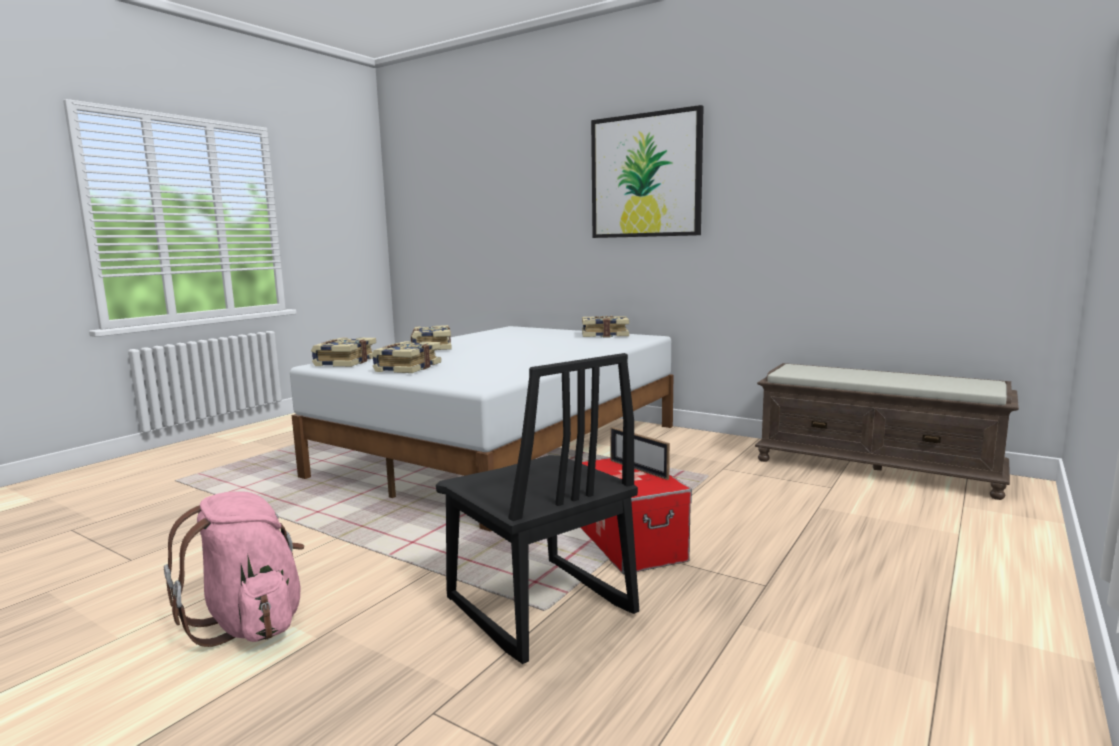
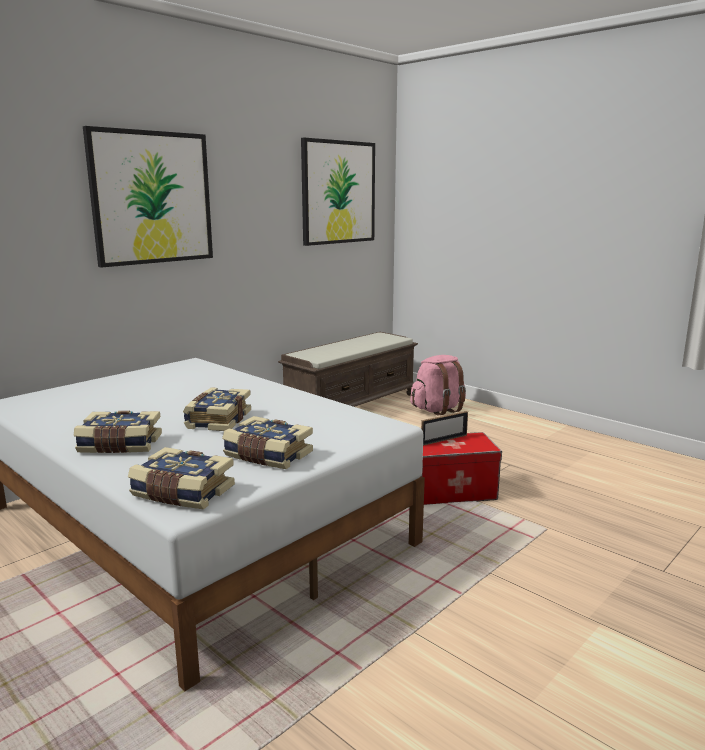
camera: 80 degrees left, 5 degrees up
(250, 623) = (587, 666): pink backpack -> pink backpack (438, 409)
(538, 608) = (543, 531): black chair -> none
(604, 335) = (154, 373): book -> book (217, 420)
(928, 148) = (338, 192): none -> picture

